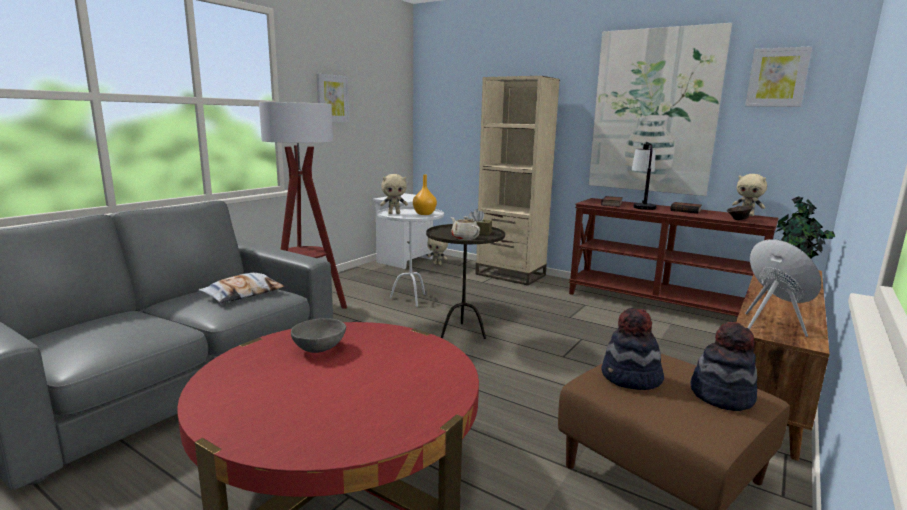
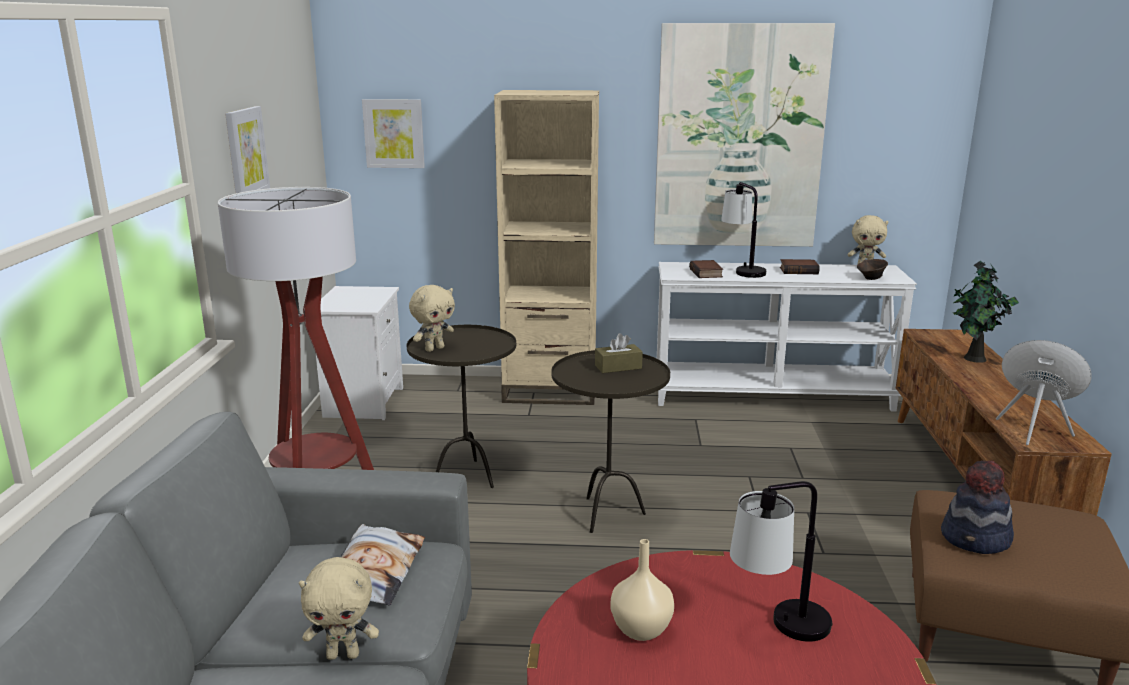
camera: 30 degrees left, 5 degrees up
(320, 348) = (640, 629): grey bowl -> beige vase
(393, 373) = (778, 630): none -> table lamp
(410, 299) = (467, 476): white side table -> brown side table
(425, 214) = (480, 339): orange vase -> none
(437, 264) = (424, 397): beige plush toy -> beige plush toy (343, 654)
(464, 238) = (623, 383): beige teapot -> none
(659, 304) = (771, 395): brown console table -> white console table
(721, 396) = (1062, 531): hat -> none
(777, 77) = (887, 94): picture -> picture (394, 133)

